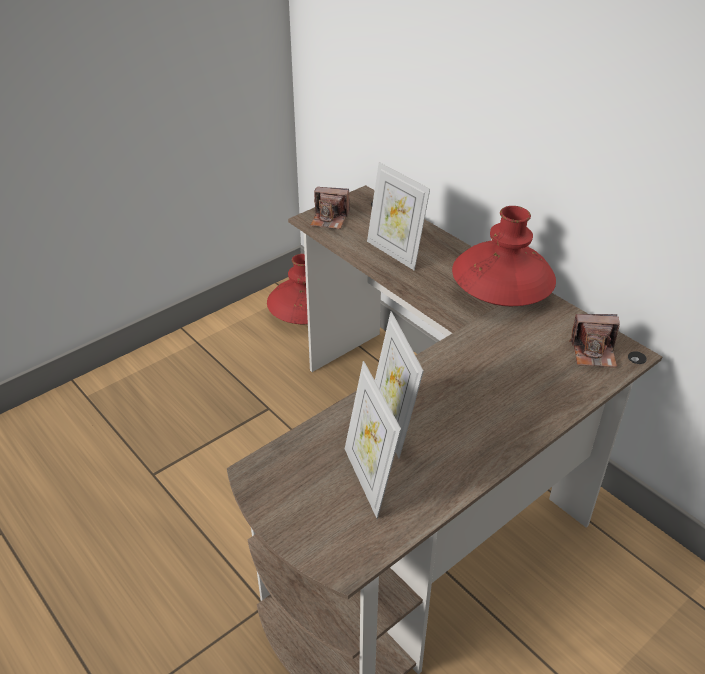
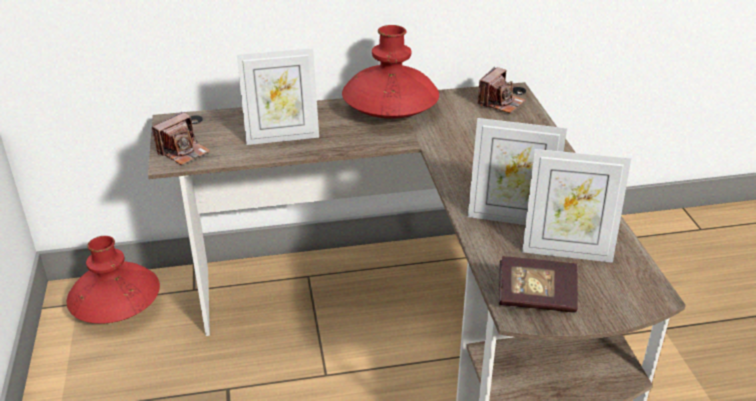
camera: 60 degrees left, 5 degrees down
(284, 478) = (536, 297): none -> book

